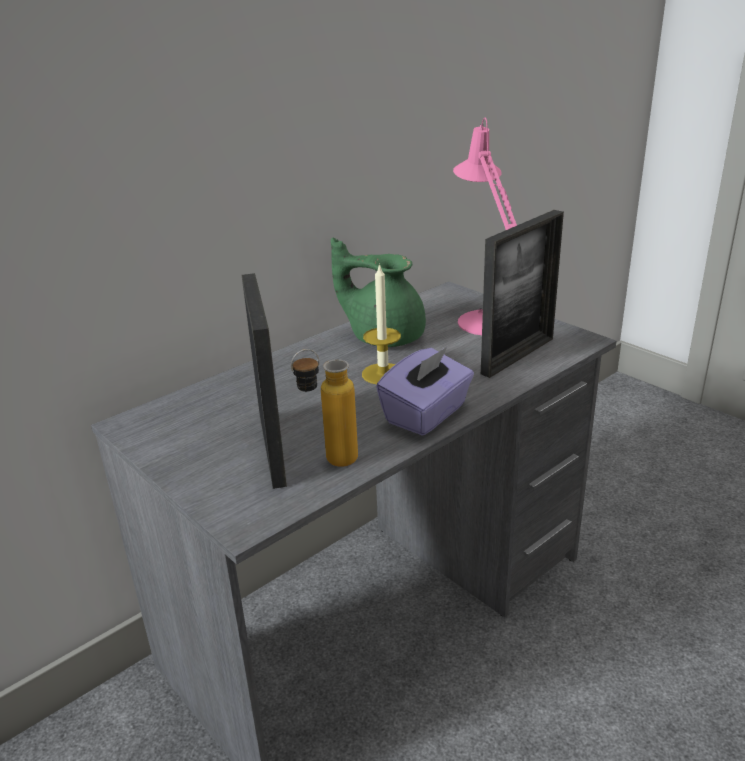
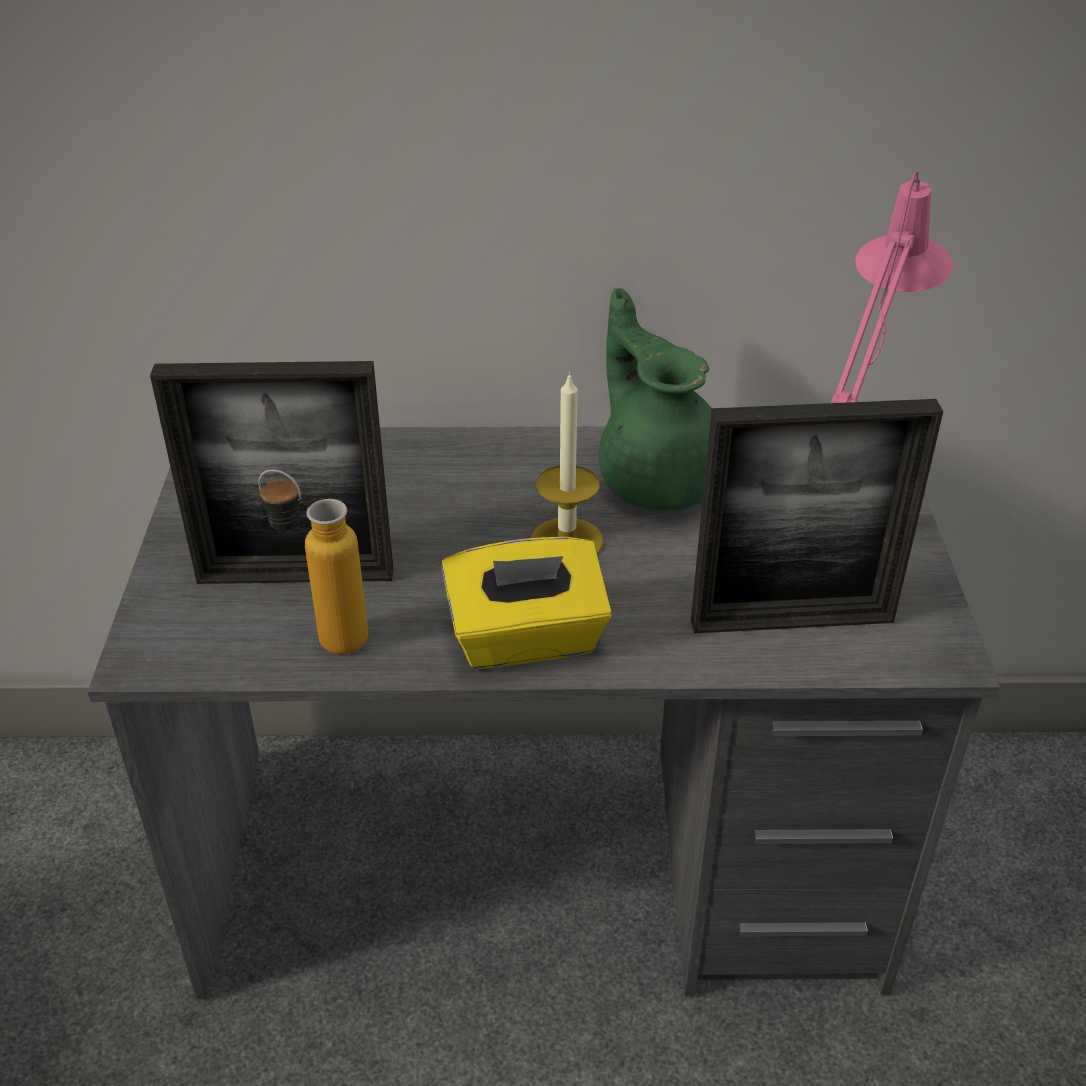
camera: 40 degrees right, 10 degrees up
(272, 449) = (295, 576): picture frame -> picture frame turned 60 degrees clockwise
(427, 414) = (526, 640): purple tissue box -> yellow tissue box

